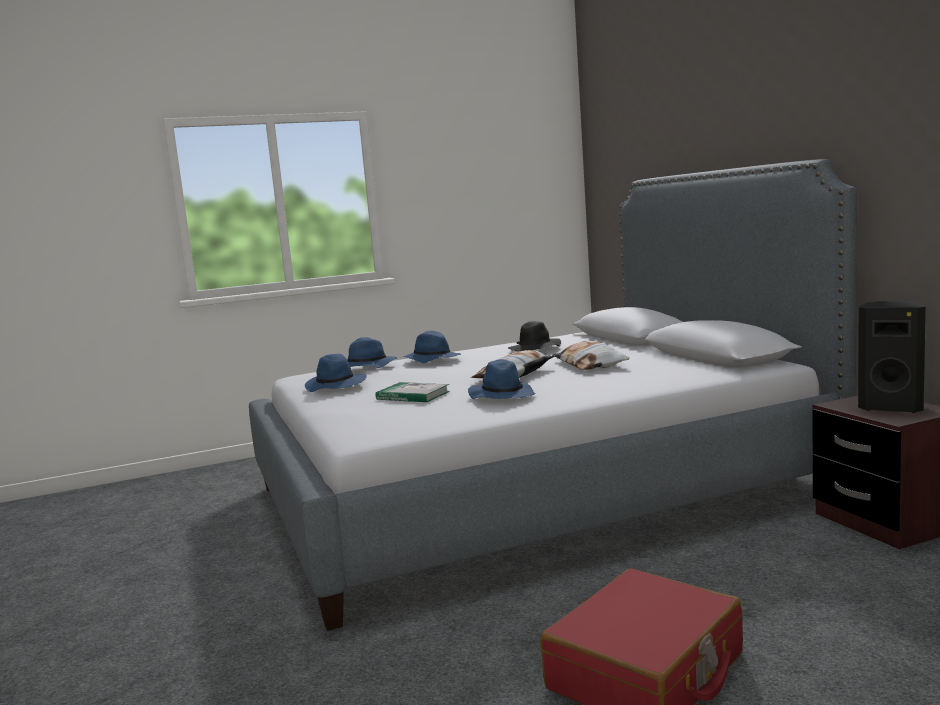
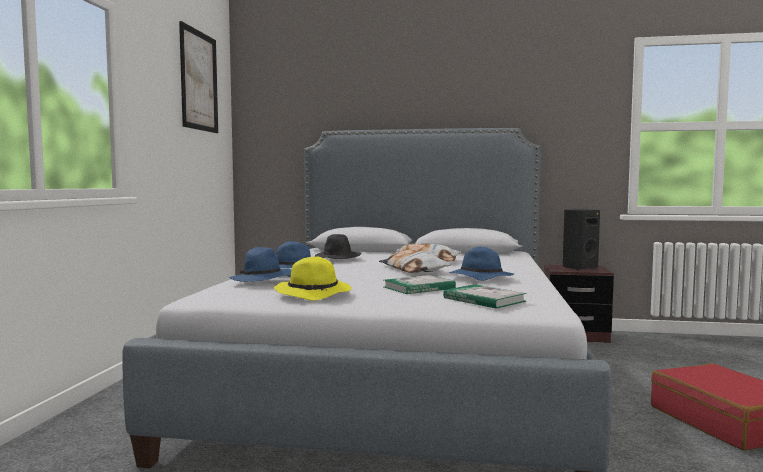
camera: 60 degrees left, 5 degrees down
(336, 386) = (314, 293): blue hat -> yellow hat
(377, 417) = (484, 300): none -> book
(508, 144) = (199, 81): none -> picture

